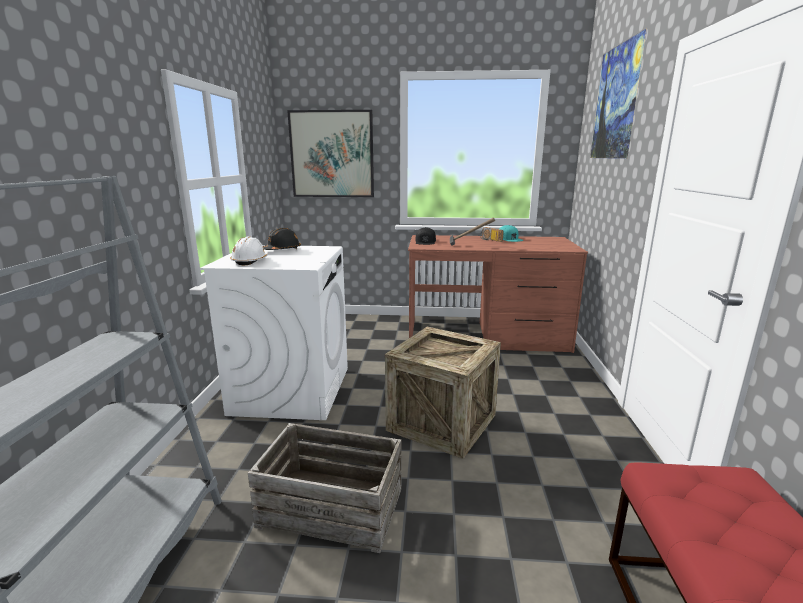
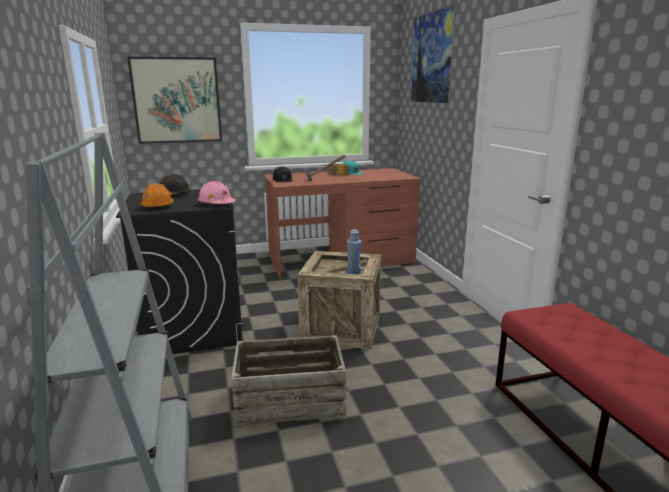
camera: 20 degrees left, 0 degrees up
(250, 261) = (158, 206): white hard hat -> orange hard hat
(292, 390) = (193, 327): white washing machine -> black washing machine
(307, 264) = (216, 204): none -> pink hard hat
(454, 361) = (353, 272): none -> blue bottle

